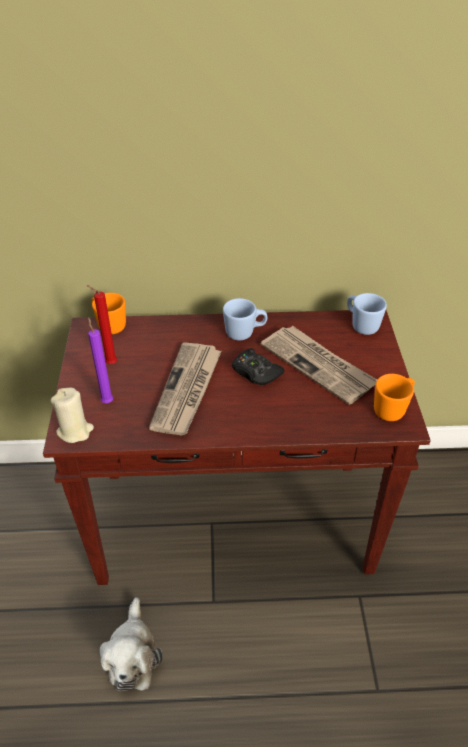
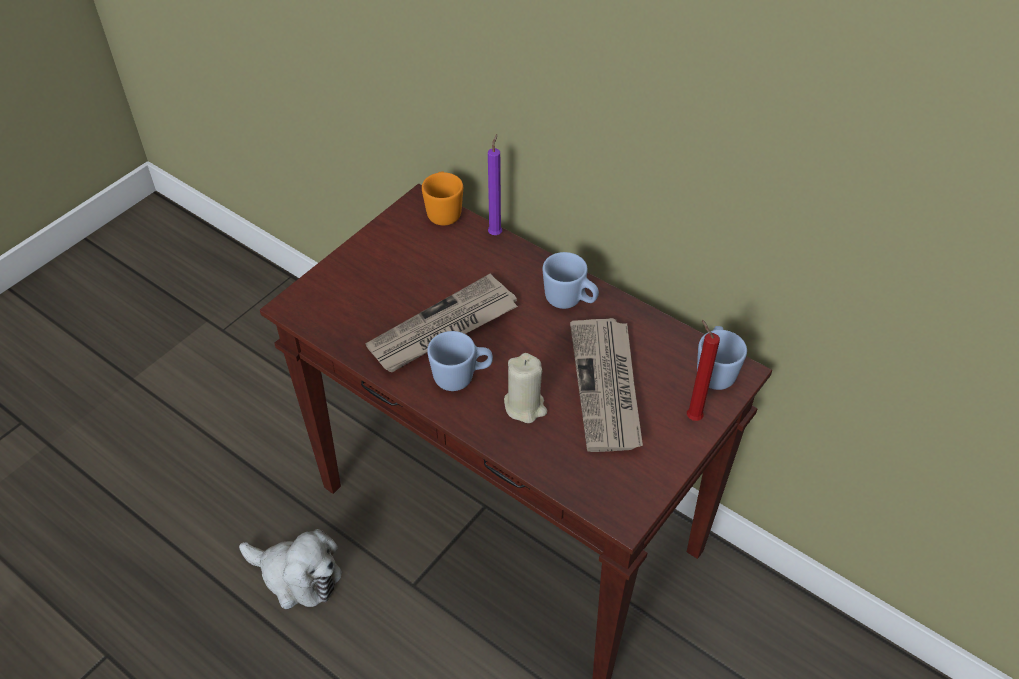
camera: 40 degrees right, 5 degrees up
(75, 431) = (304, 305): beige candle -> beige candle (525, 406)
(107, 401) = (360, 292): purple candle -> purple candle (496, 233)
(109, 363) = (402, 254): red candle -> red candle (692, 416)
(132, 655) = (297, 576): plush toy -> plush toy turned 105 degrees counterclockwise
(231, 411) = (461, 377): none -> blue mug
(256, 372) = (531, 352): black game controller -> none
(392, 409) = (631, 488): orange mug -> none

